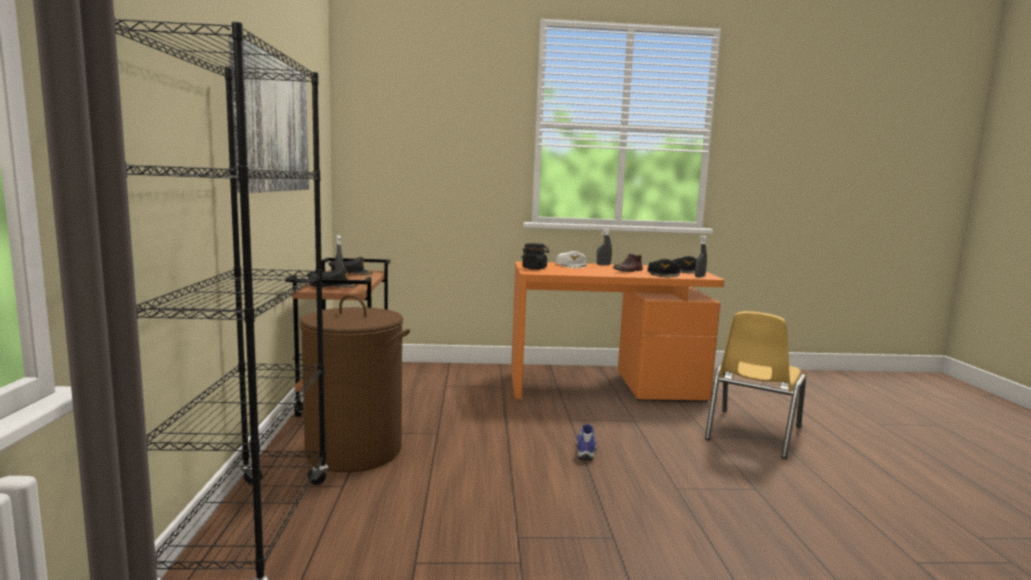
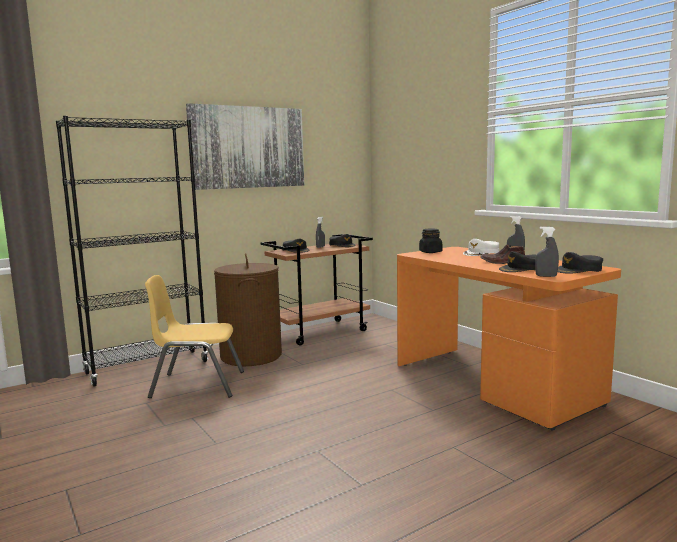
camera: 60 degrees right, 0 degrees up
(586, 451) = (340, 407): shoe -> none
(752, 433) = (504, 466): yellow chair -> yellow chair (197, 385)

